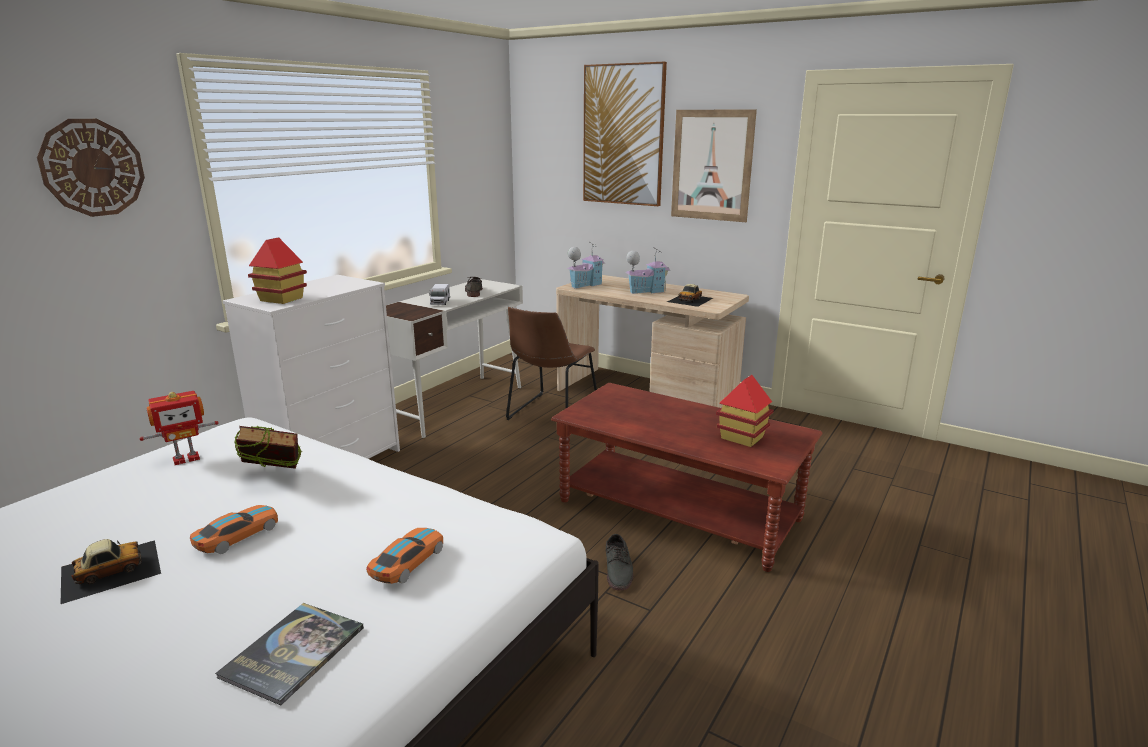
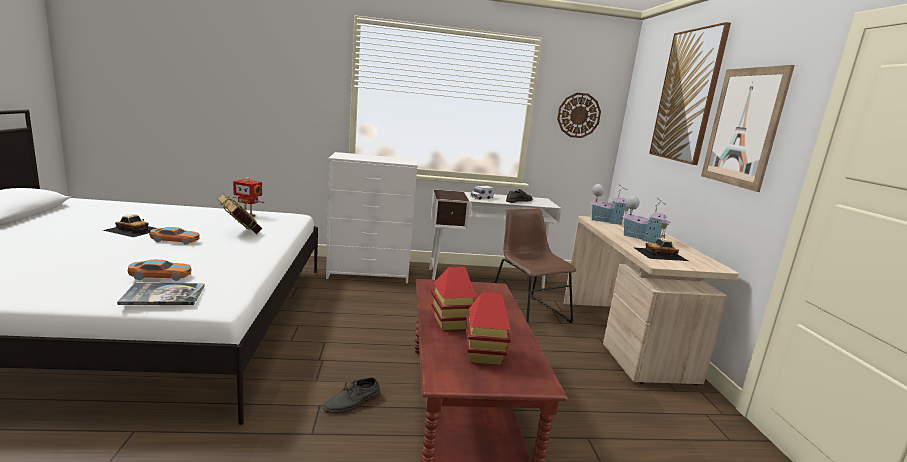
camera: 50 degrees right, 5 degrees down
(92, 168) = (296, 69): wall clock -> wall clock (578, 115)
(281, 299) = (351, 156): toy house -> toy house (450, 322)
(293, 652) = (65, 275): book -> book (163, 295)
(551, 413) = (527, 311): brown chair -> brown chair turned 75 degrees clockwise

